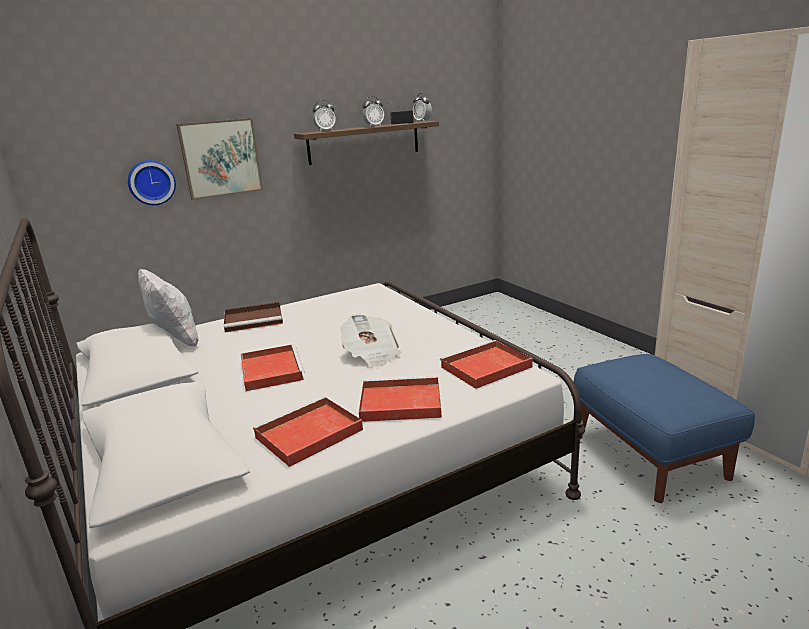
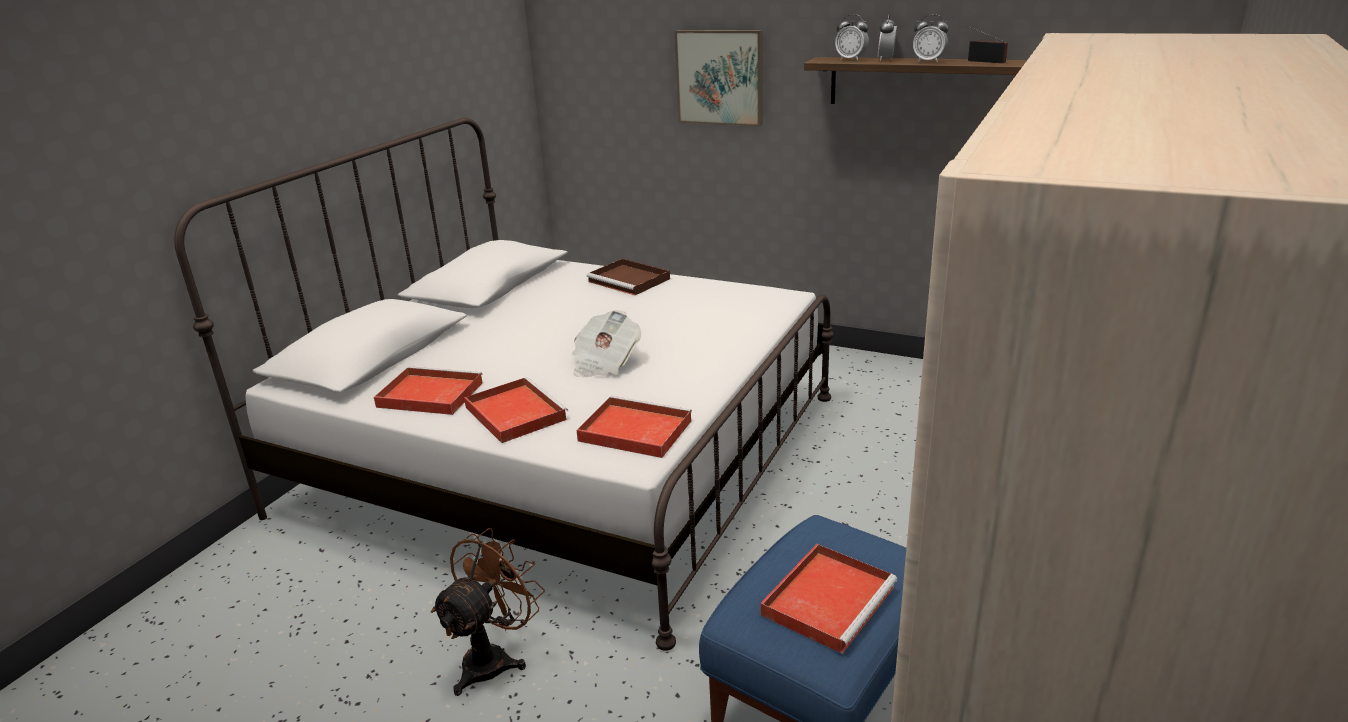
camera: 55 degrees right, 5 degrees up
(151, 182) = (644, 94): wall clock -> none
(175, 341) = (549, 273): white pillow -> none
(271, 370) = (530, 332): red tray -> red tray (828, 599)
(422, 121) = (1022, 63): alarm clock -> alarm clock (886, 59)
(528, 586) = (494, 658): none -> brown fan

